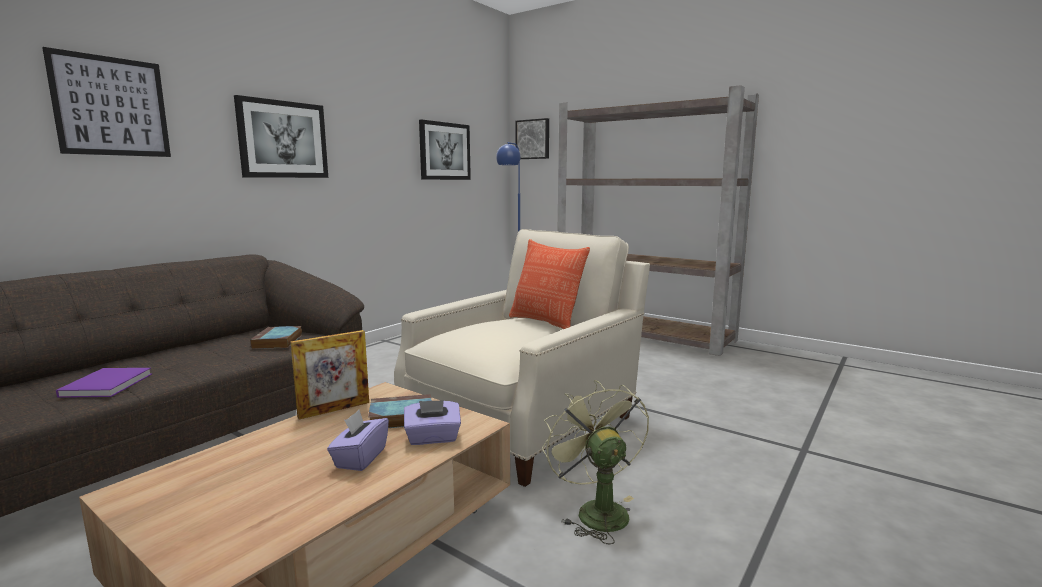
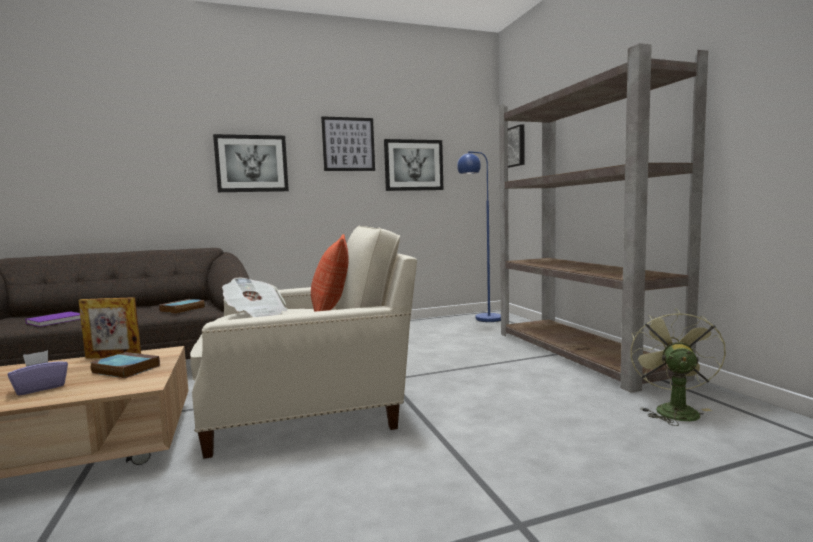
camera: 35 degrees right, 5 degrees down
(111, 106) = (130, 149): picture -> picture (348, 144)
(433, 438) = (99, 387): purple tissue box -> none
(489, 333) = (256, 315): none -> newspaper
(595, 510) = (205, 497): green fan -> green fan (673, 410)

